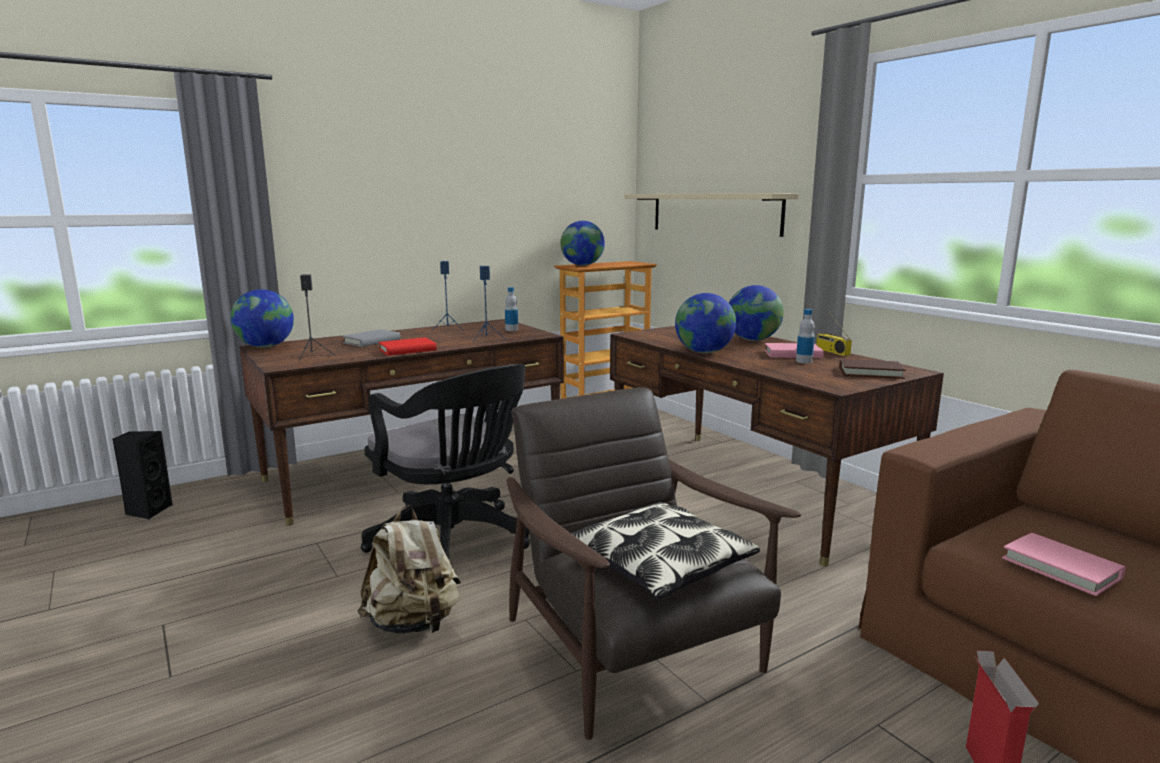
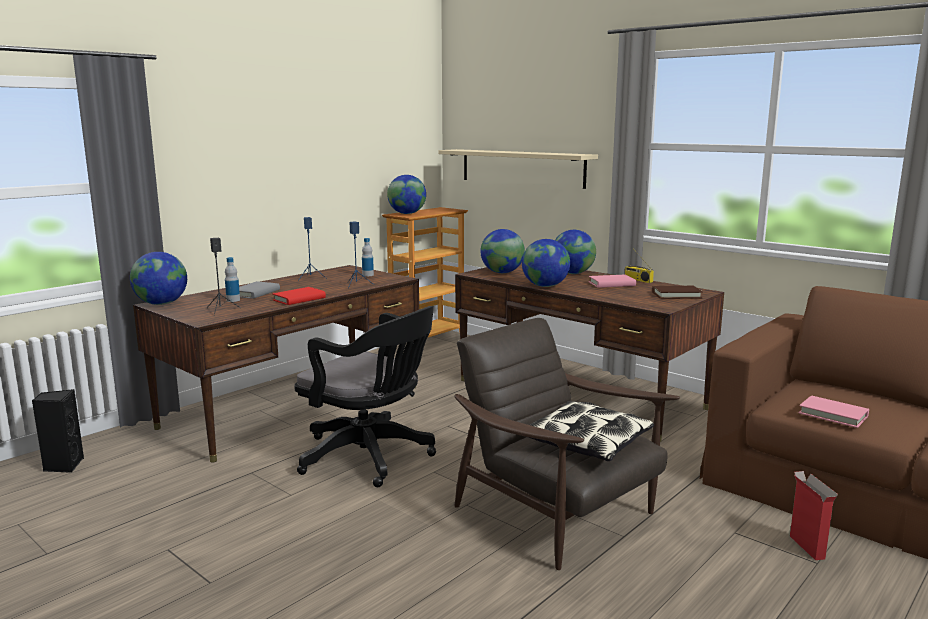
camera: 15 degrees left, 0 degrees up
(413, 623) = (381, 519): beige backpack -> none
(666, 335) = (502, 272): none -> globe
(804, 361) = (624, 289): bottle -> bottle (233, 300)

